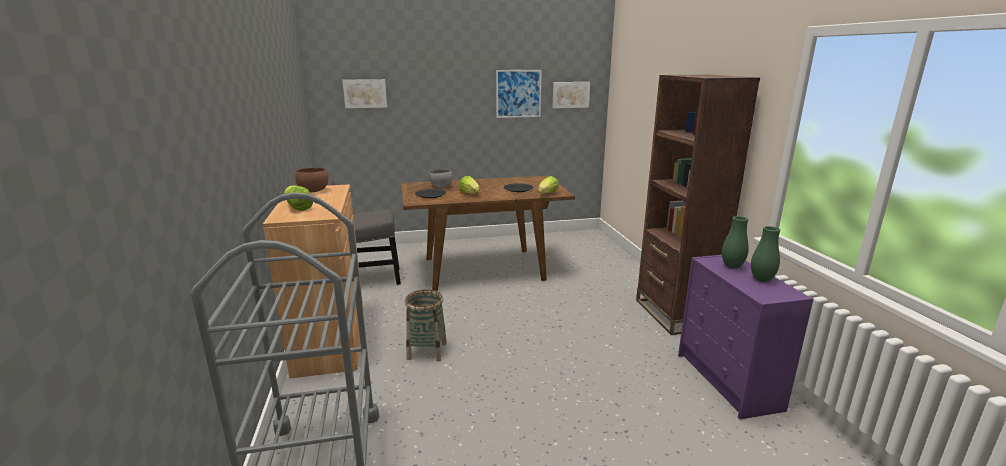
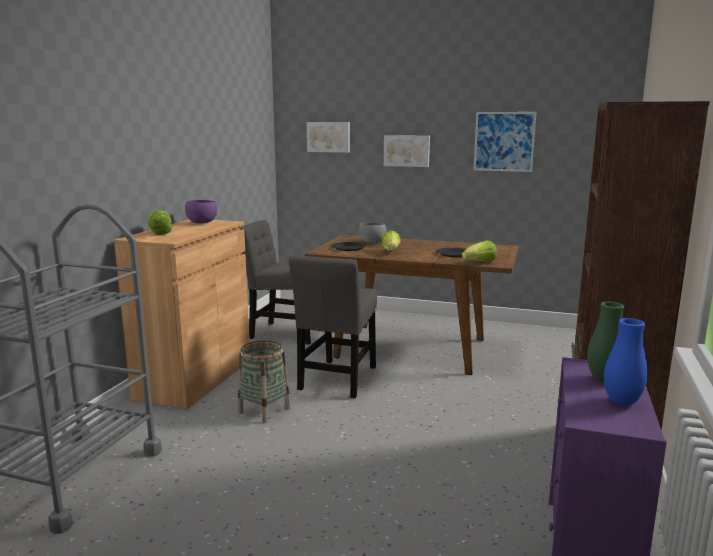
camera: 30 degrees right, 5 degrees down
(313, 191) = (201, 223): brown bowl -> purple bowl
(457, 309) = (337, 380): none -> grey chair
(570, 94) = (577, 145): picture -> picture (406, 150)
(761, 280) = (622, 402): green vase -> blue vase

